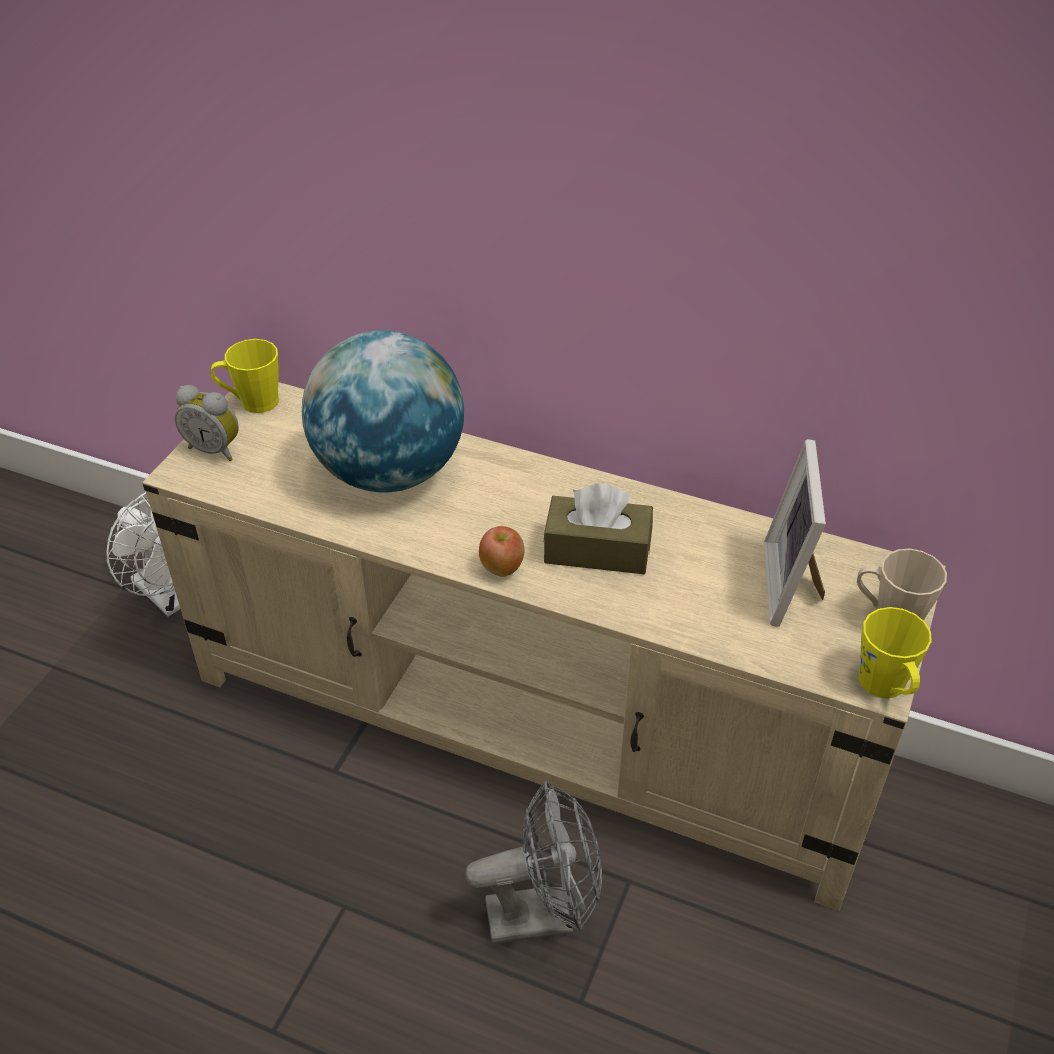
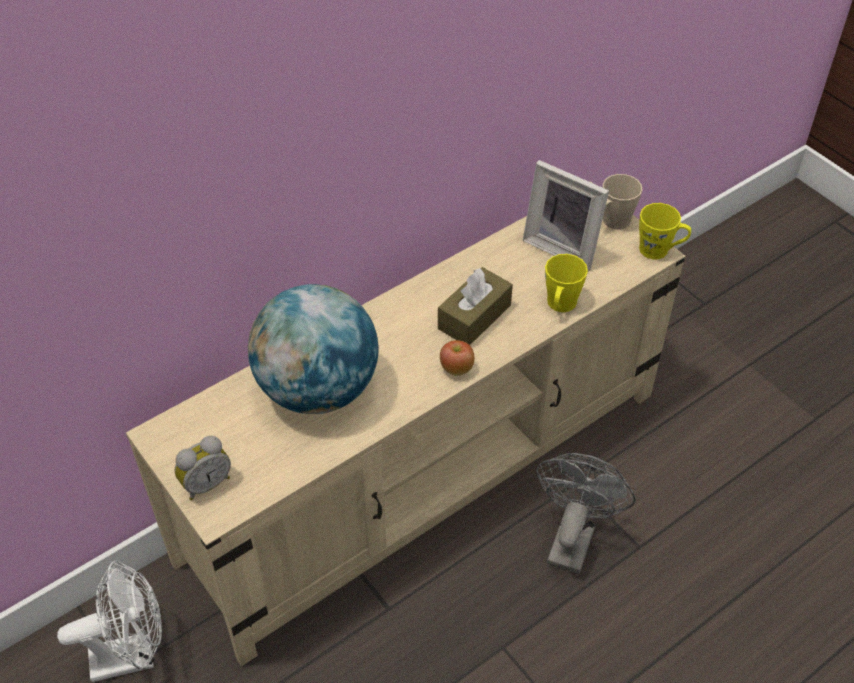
camera: 60 degrees left, 5 degrees up
(252, 402) = (167, 441): yellow mug -> yellow mug (560, 305)

